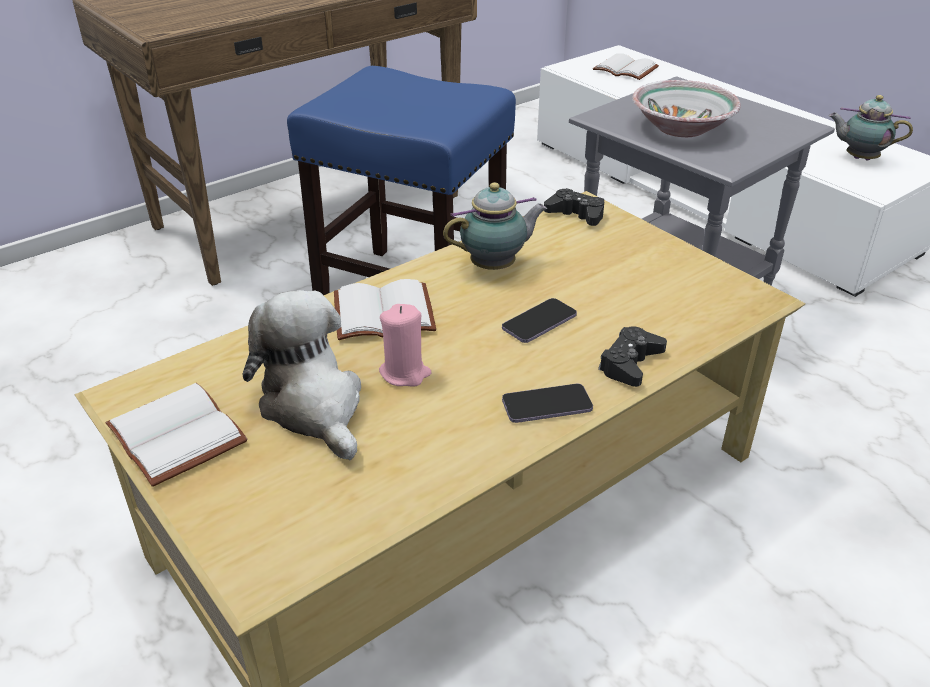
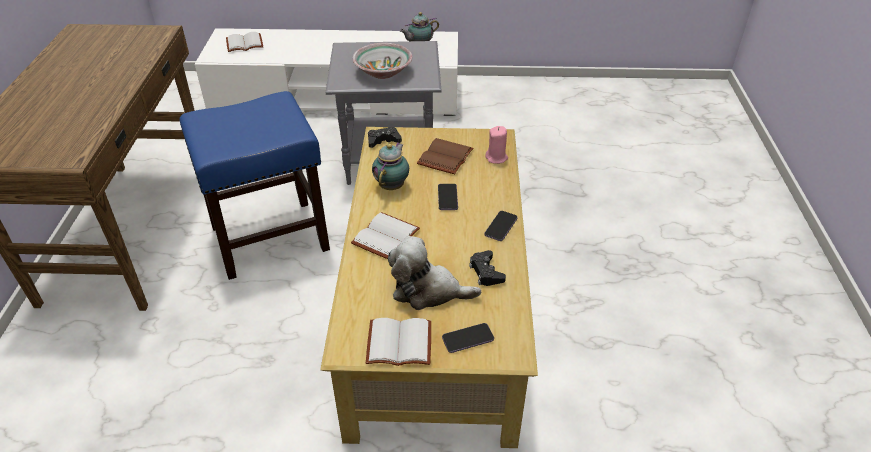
camera: 50 degrees left, 5 degrees up
(246, 501) = (468, 339): none -> phone
(405, 373) = (436, 253): pink candle -> pink candle (496, 158)
(624, 278) = (446, 158): none -> brown book
(630, 363) = (500, 191): black game controller -> black game controller (486, 272)

